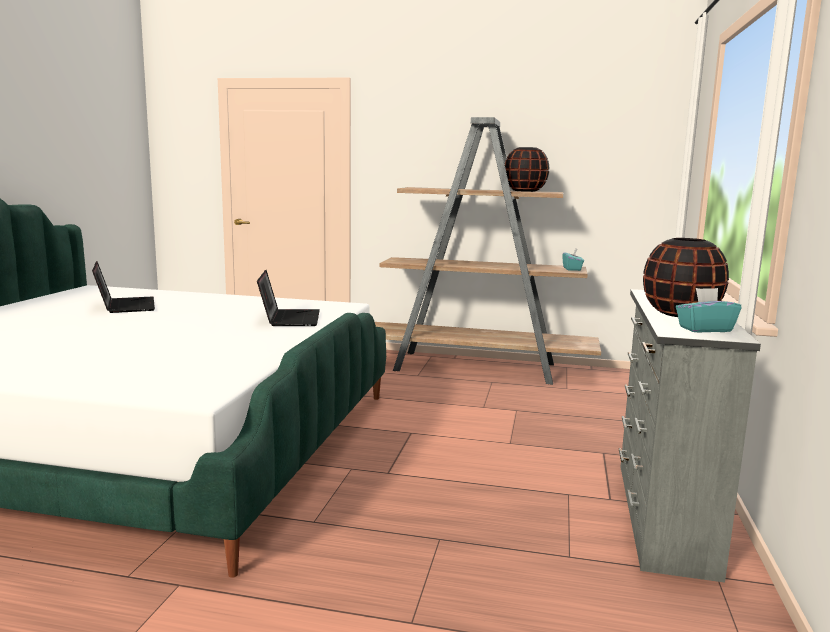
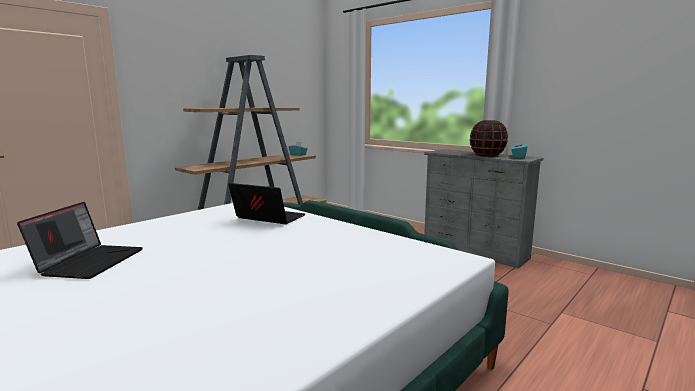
camera: 60 degrees left, 0 degrees up
(125, 306) = (89, 261): laptop -> laptop turned 90 degrees clockwise
(525, 191) = (269, 107): black vase -> none

